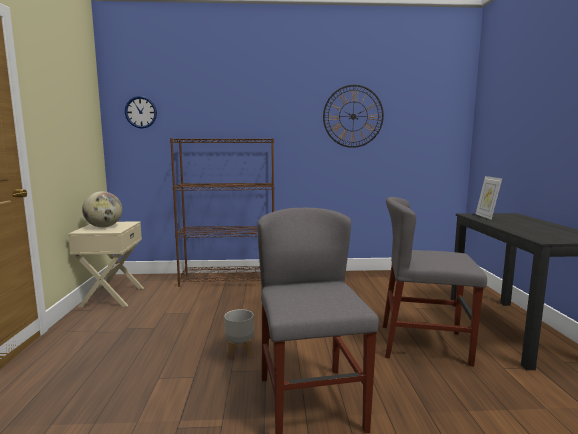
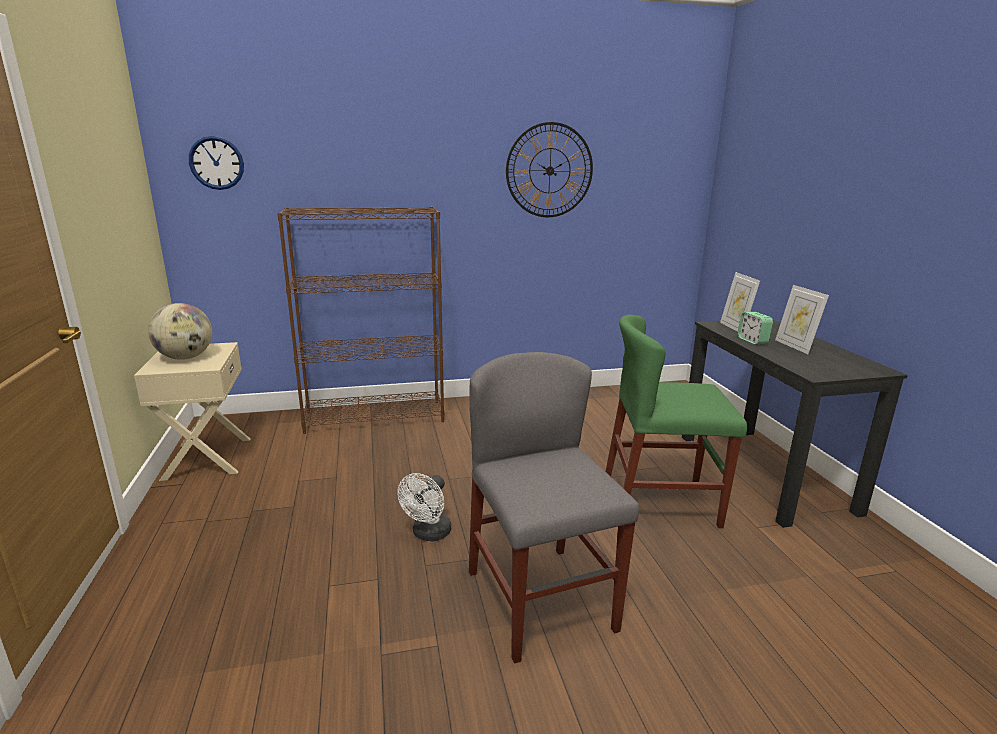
camera: 10 degrees left, 10 degrees up
(240, 352) = (428, 534): grey planter -> white fan
(424, 344) = (660, 502): grey chair -> green chair
(498, 223) = (752, 341): none -> alarm clock
(532, 226) = (795, 346): none -> picture frame

